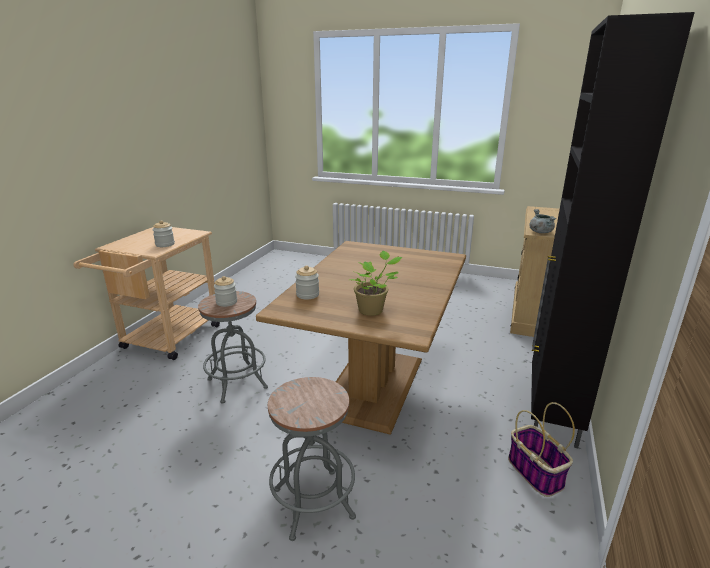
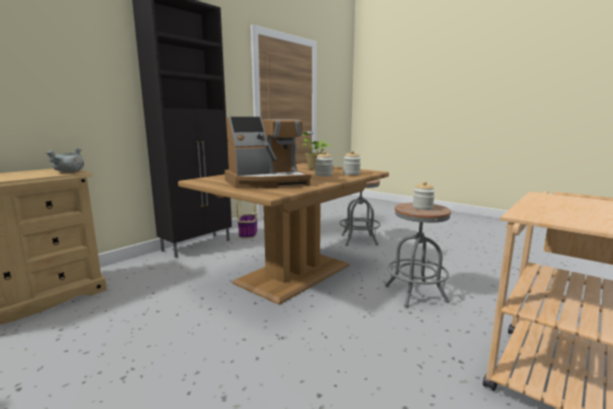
camera: 160 degrees left, 10 degrees down
(165, 244) = (547, 201): jar -> jar (323, 175)
(379, 260) = (267, 182): none -> coffee machine

